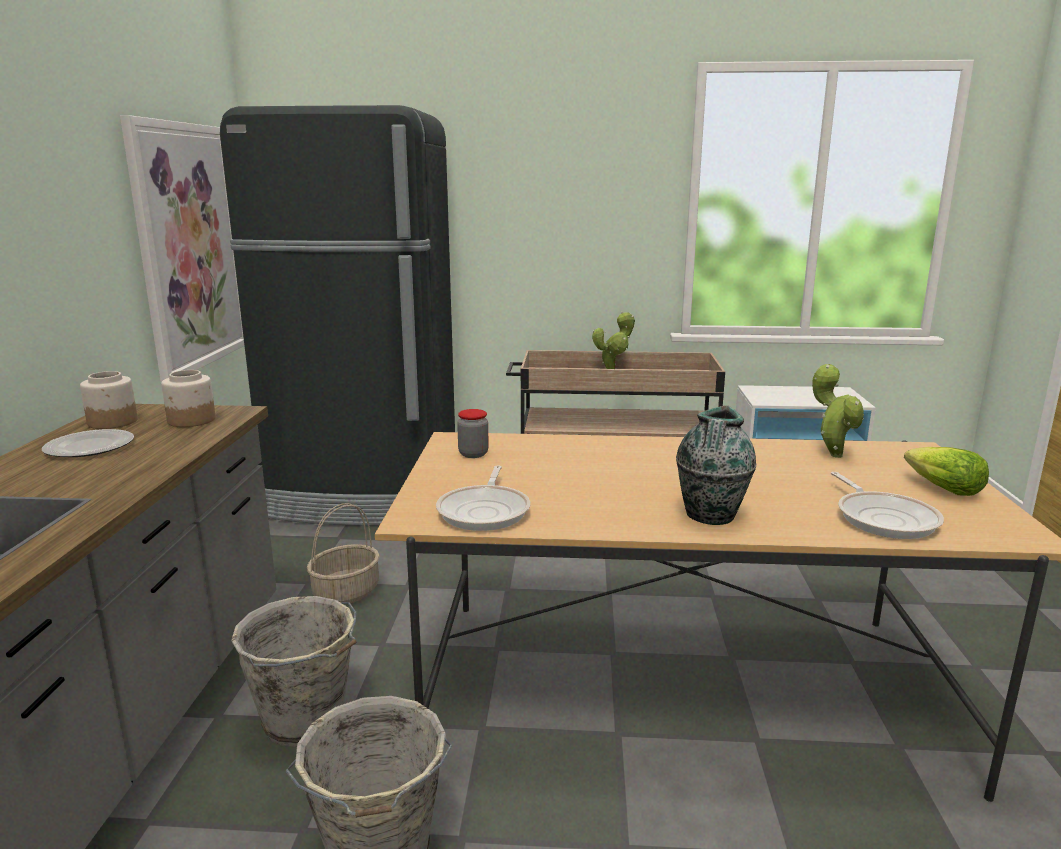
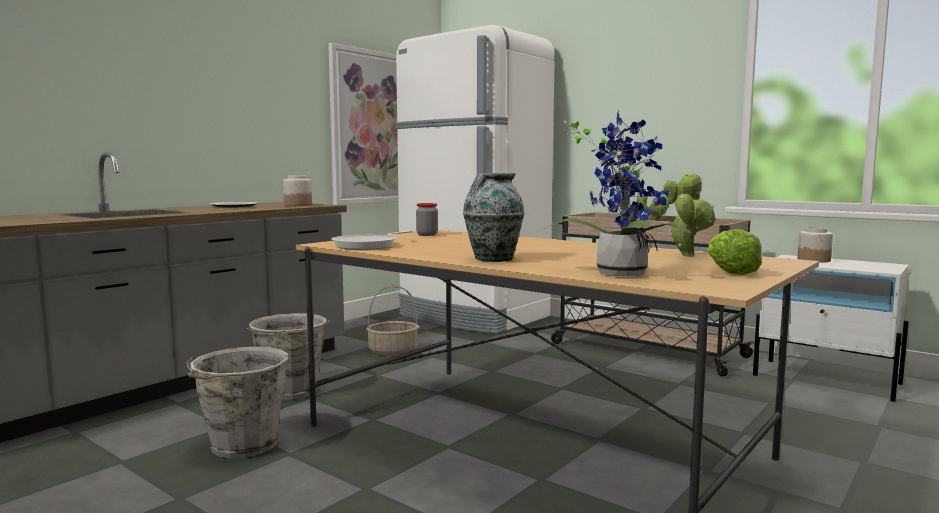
camera: 35 degrees right, 10 degrees down
(113, 422) = (266, 203): jar -> jar (814, 260)
(366, 497) = (473, 317): black fridge -> white fridge
(884, 518) = (621, 272): frying pan -> potted plant

